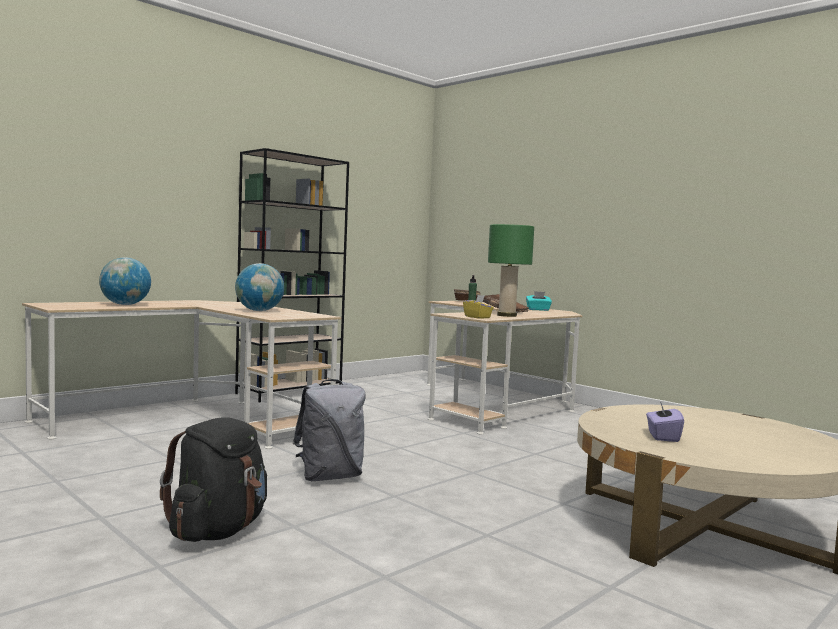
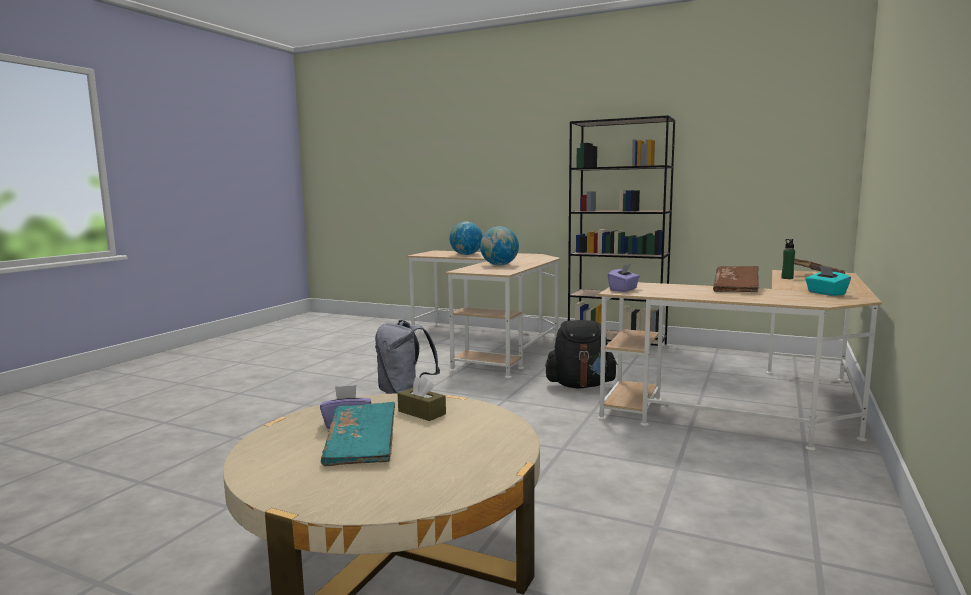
camera: 70 degrees right, 5 degrees up
(218, 531) = (290, 392): black backpack -> black backpack (580, 385)
(477, 317) = (623, 289): yellow tissue box -> purple tissue box
(507, 315) = (682, 293): green table lamp -> none
(639, 419) = (421, 412): none -> brown tissue box
(722, 438) = (362, 448): none -> turquoise book

